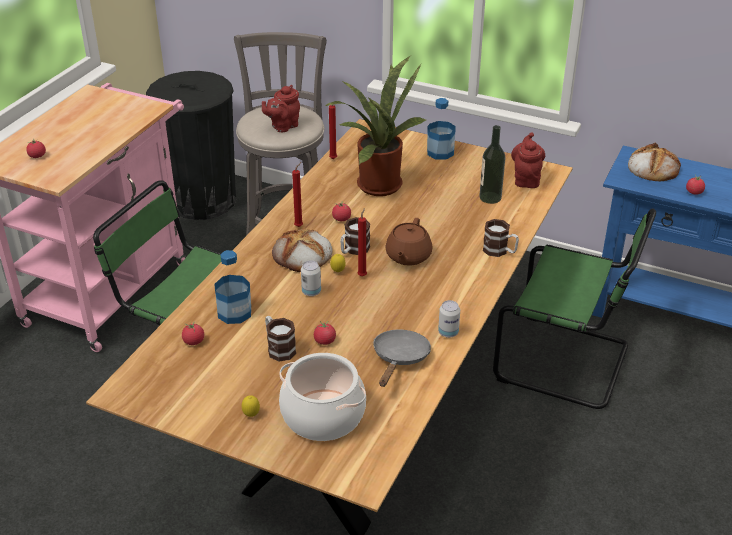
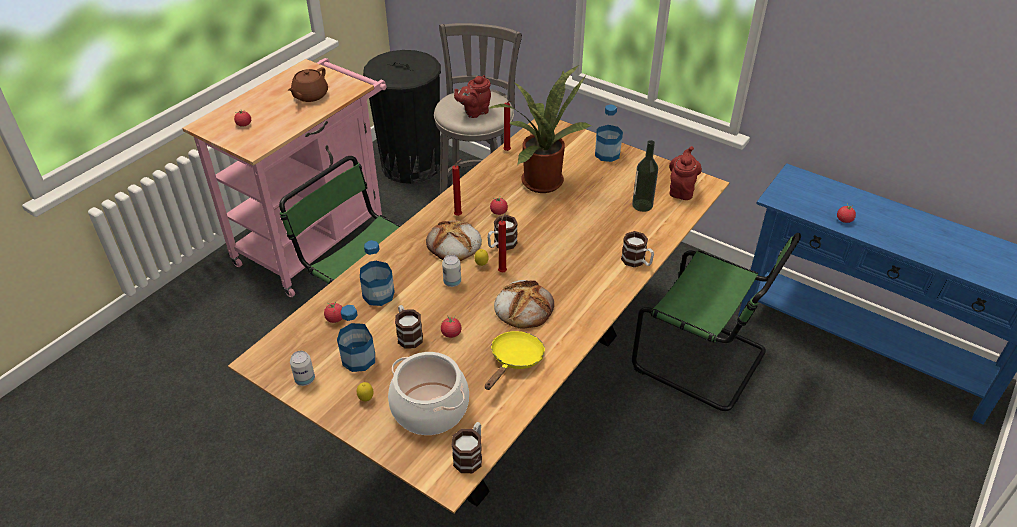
camera: 10 degrees right, 5 degrees up
(231, 377) = (359, 359): none -> bottle
(379, 454) = (470, 455): none -> mug
(399, 359) = (514, 360): grey frying pan -> yellow frying pan
(408, 256) = (549, 257): brown teapot -> brown teapot (310, 96)
(448, 332) = (566, 339): can -> can (305, 379)
(652, 167) = (809, 189): bread -> bread (523, 307)

